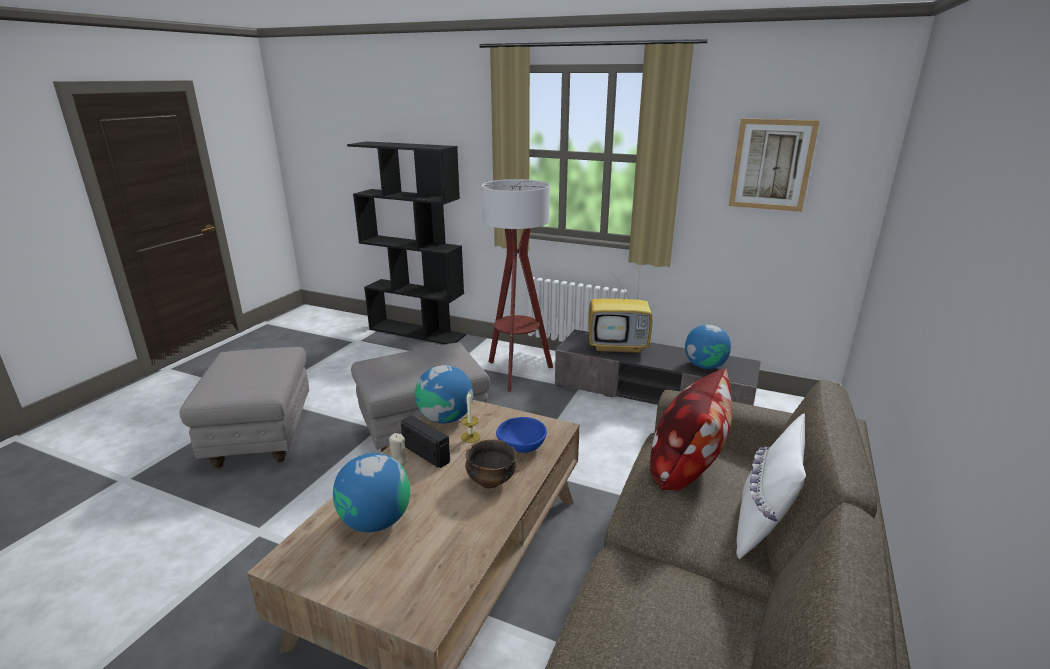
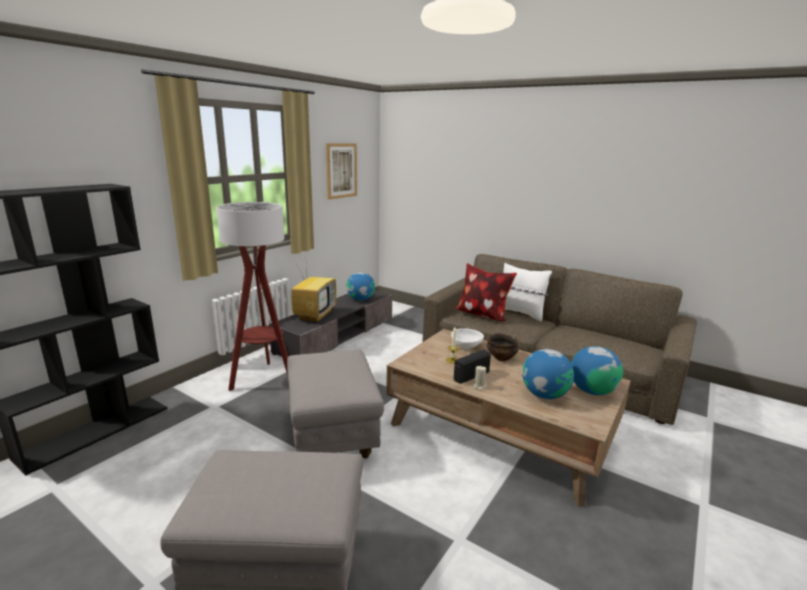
camera: 80 degrees left, 5 degrees down
(445, 418) = (425, 367): globe -> globe (592, 391)
(521, 446) = (466, 346): blue bowl -> white bowl

